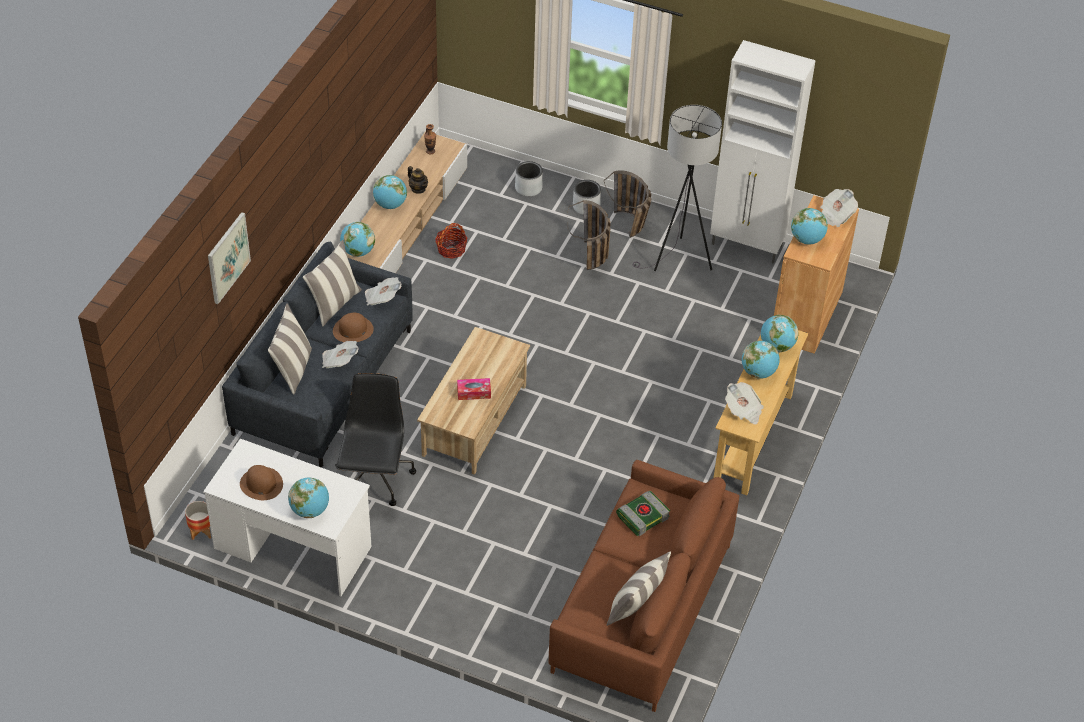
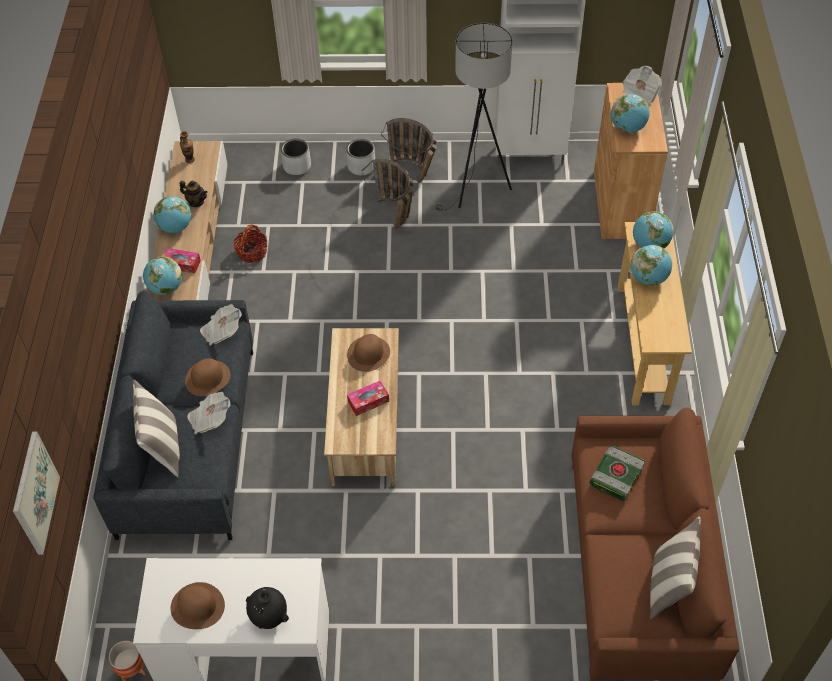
camera: 20 degrees left, 5 degrees up
(228, 257) = (57, 357): picture -> picture (35, 493)
(310, 510) = (269, 617): globe -> black vase
(334, 303) = (173, 355): pillow -> none
(375, 479) = (295, 532): black office chair -> none
(381, 237) = (182, 264): none -> tissue box
(494, 356) = (368, 354): none -> brown hat
(743, 410) = (658, 324): newspaper -> none

